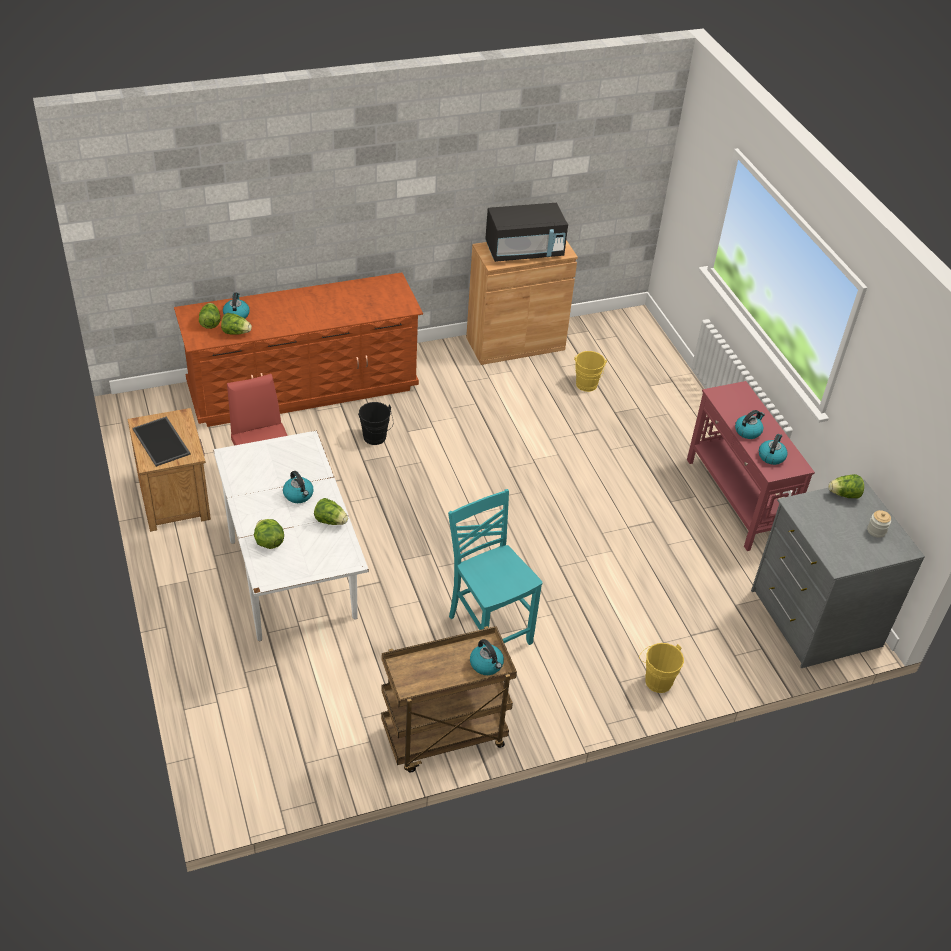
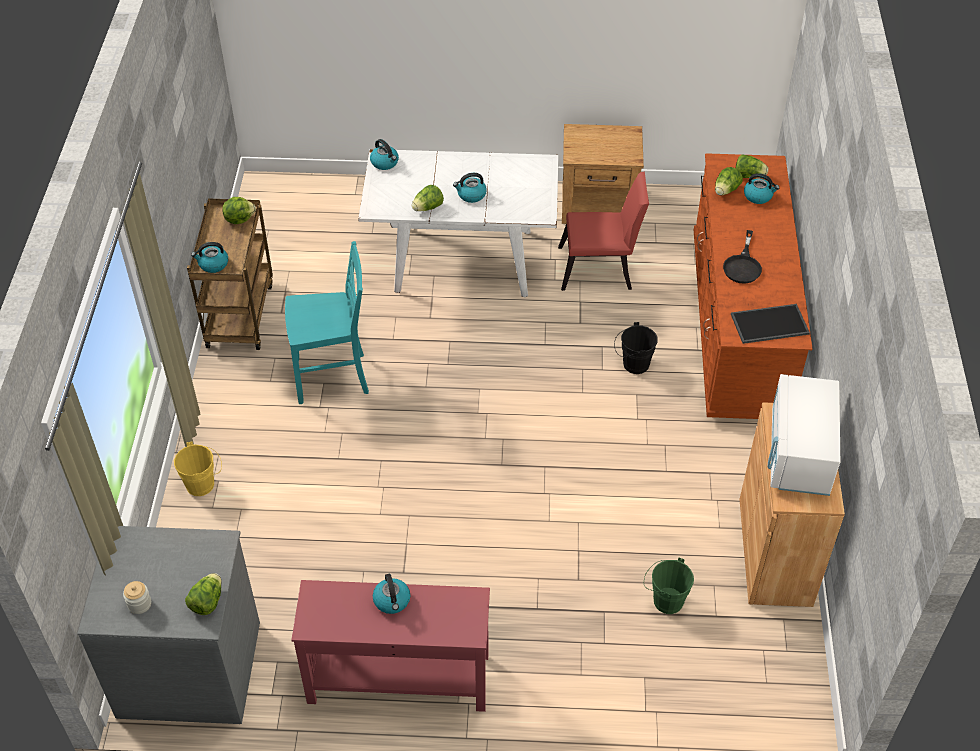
camera: 115 degrees right, 5 degrees up
(162, 442) = (600, 142): tray -> tray (769, 325)
(268, 542) = (421, 166): lettuce -> lettuce (239, 219)
(328, 313) = (743, 265): none -> black frying pan
(524, 251) = (798, 454): black microwave -> white microwave
(586, 386) = (665, 599): yellow bucket -> green bucket
(771, 456) = (339, 604): kettle -> kettle (385, 163)

